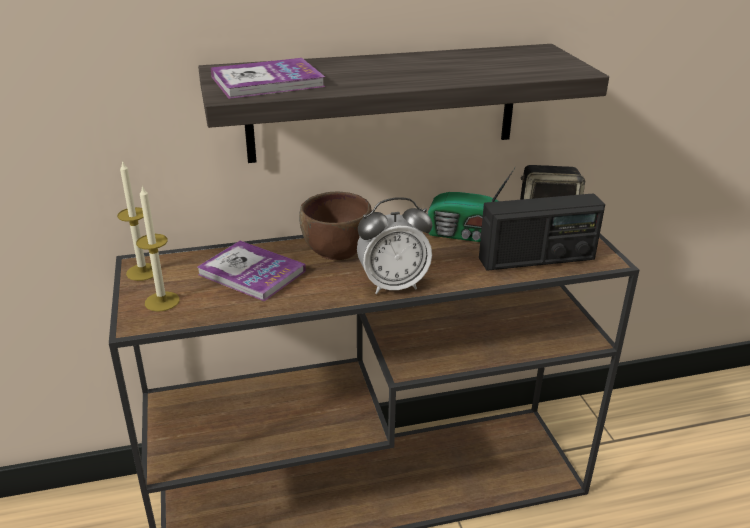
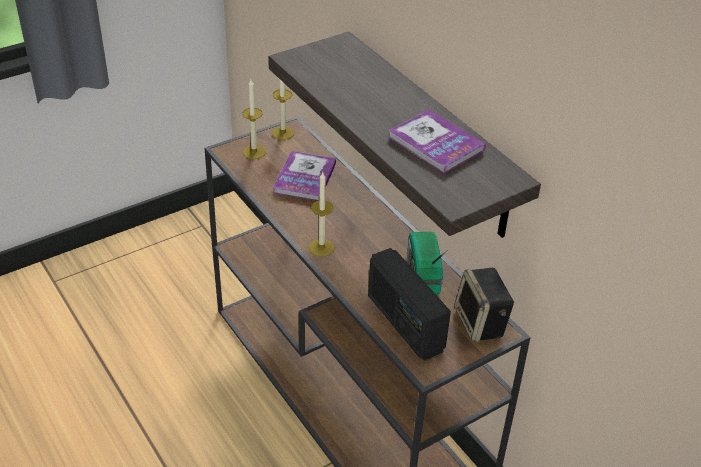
camera: 70 degrees right, 10 degrees up
(267, 81) = (326, 65): book -> book (436, 143)
(337, 250) = (357, 209): brown bowl -> none
(393, 285) = (321, 247): alarm clock -> candle

